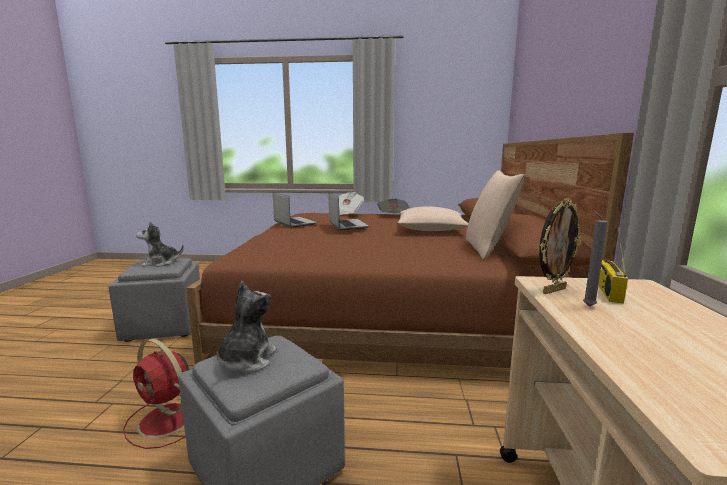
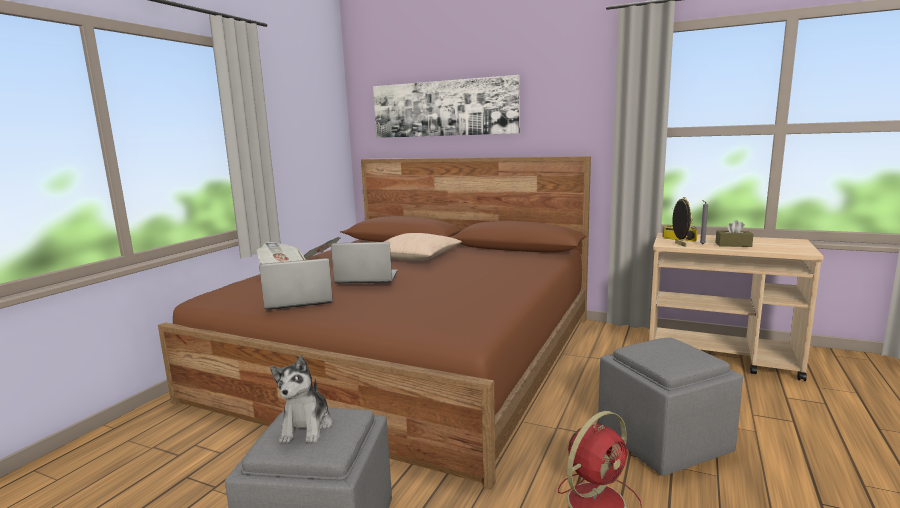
camera: 70 degrees left, 0 degrees up
(246, 361) = (667, 358): plush toy -> none
(488, 249) = (508, 254): beige pillow -> none
(546, 84) = (443, 108): none -> picture
(637, 334) = (733, 245): none -> brown tissue box

